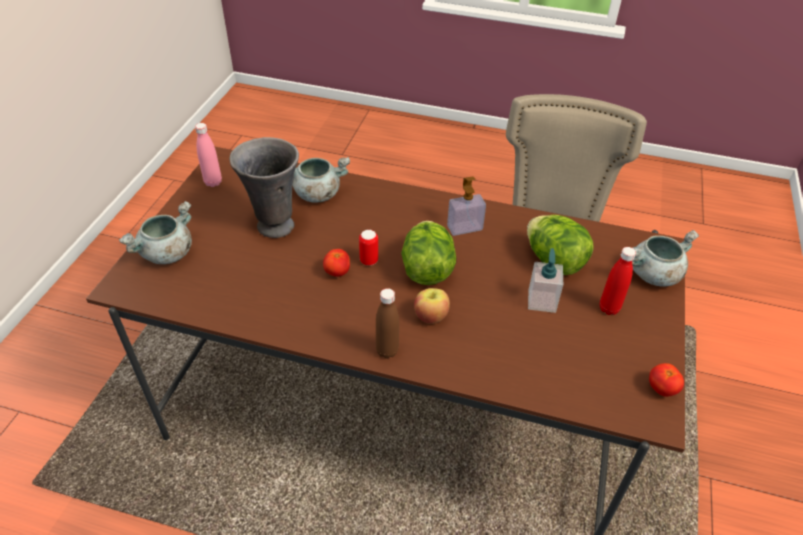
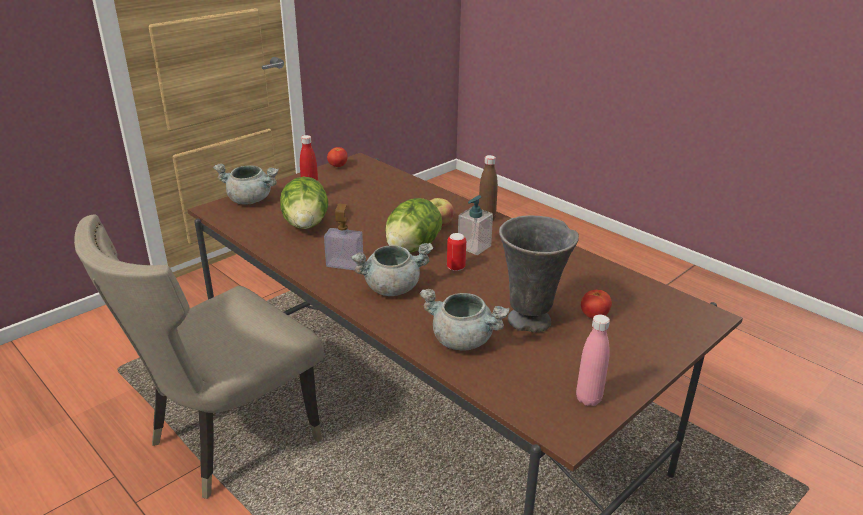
camera: 150 degrees left, 15 degrees down
(167, 254) = (657, 331): grey cooking pot -> grey cooking pot (392, 288)
(337, 272) = (490, 268): tomato -> tomato (594, 316)
(541, 301) = (349, 210): soap dispenser -> soap dispenser (474, 247)

